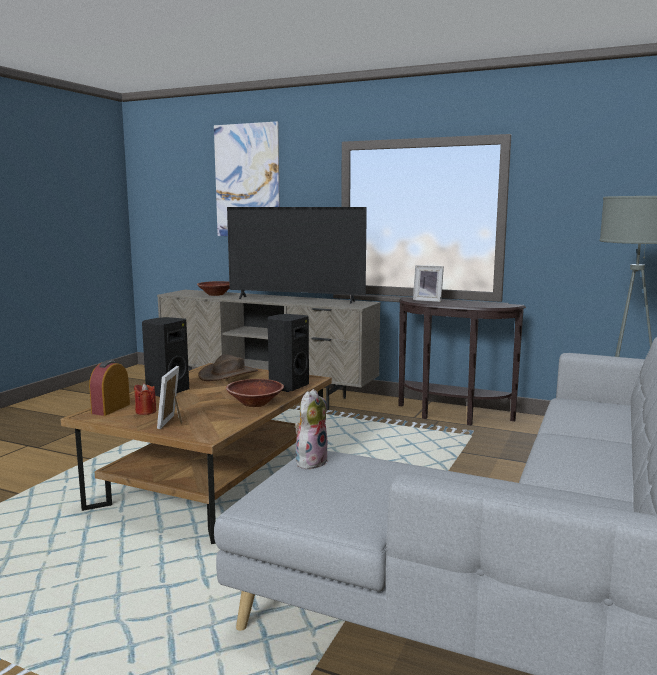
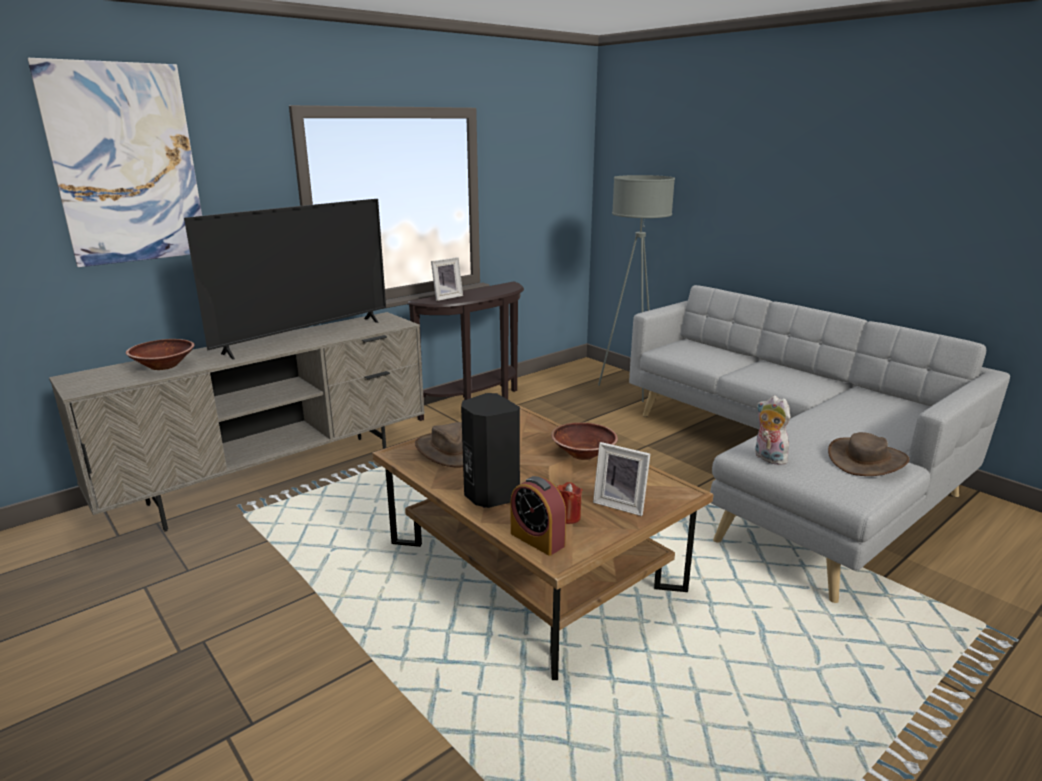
camera: 65 degrees left, 10 degrees up
(287, 386) = (536, 429): black speaker -> none
(352, 506) = (867, 460): none -> brown hat

